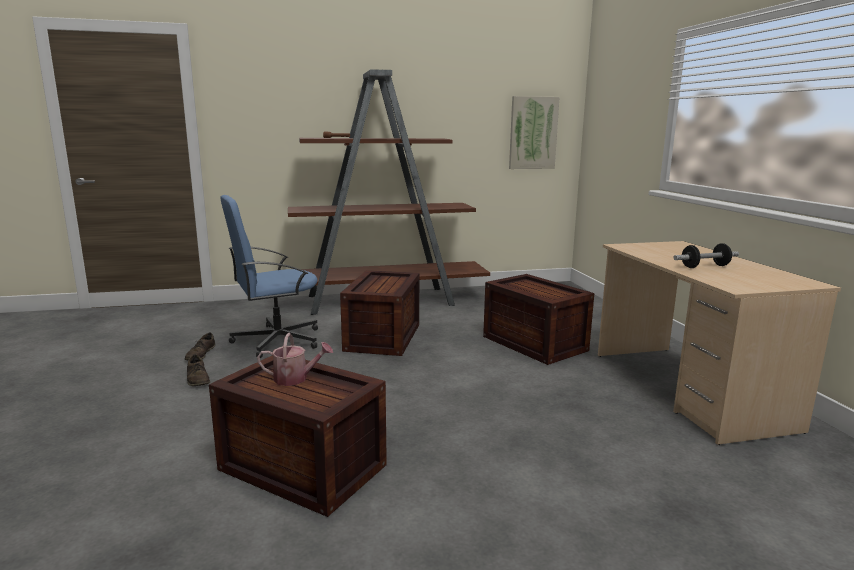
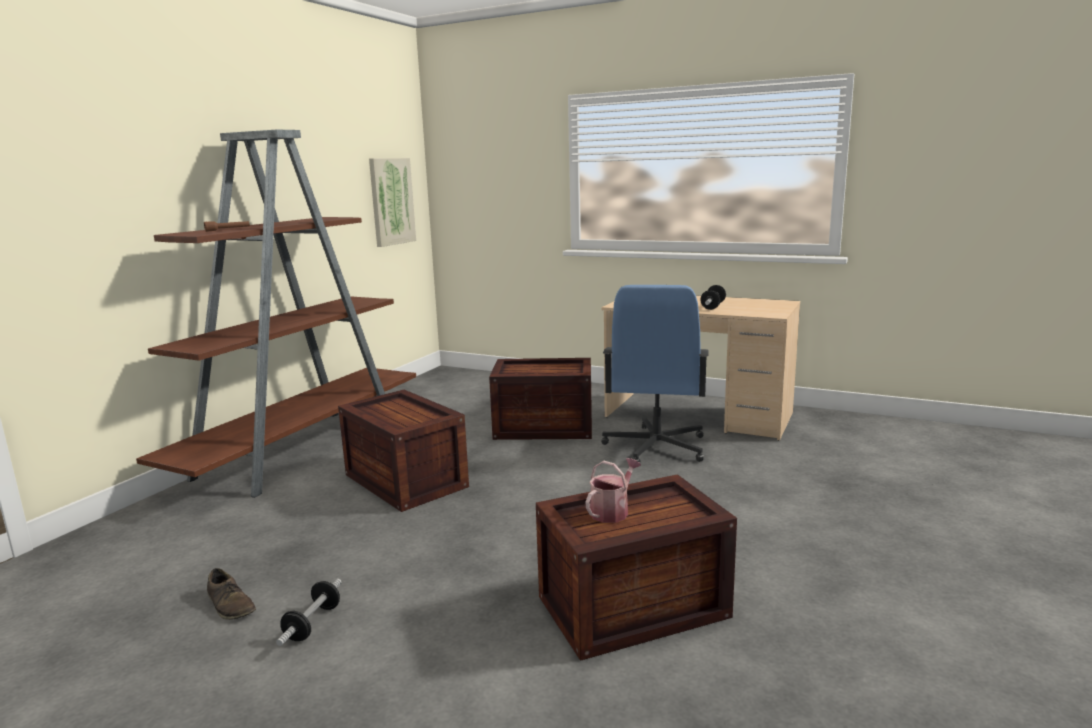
camera: 50 degrees left, 0 degrees up
(198, 378) = (312, 624): brown shoe -> dumbbell
(276, 340) = (291, 540): blue office chair -> blue office chair (655, 447)

